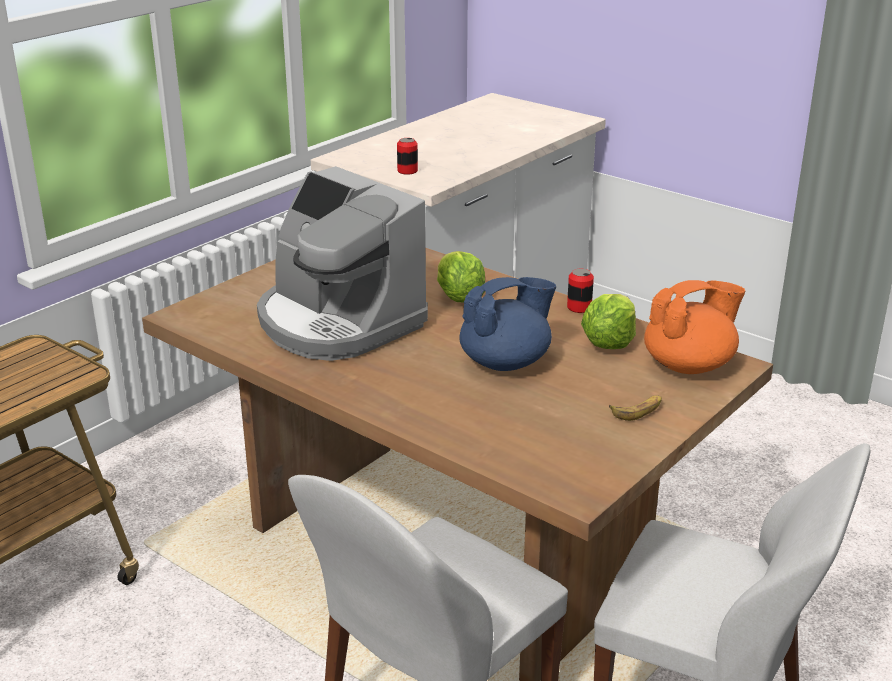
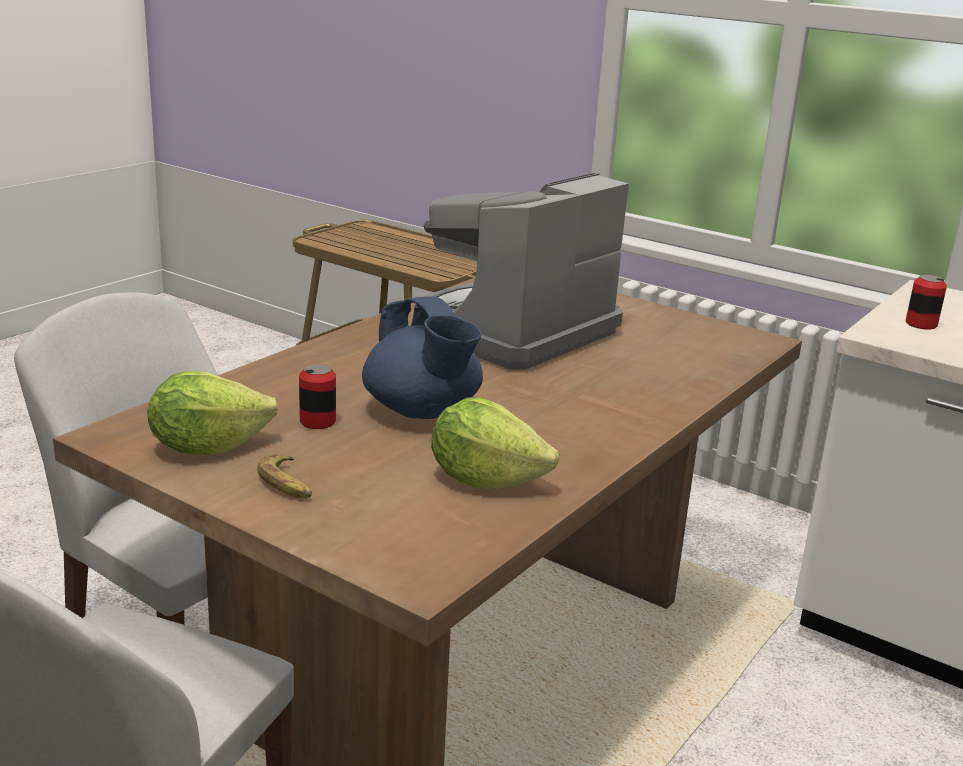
camera: 85 degrees right, 5 degrees down
(459, 297) = (600, 390): lettuce -> lettuce (207, 447)
(579, 307) = (597, 465): can -> can (318, 421)
(689, 365) = (417, 536): orange teapot -> none

